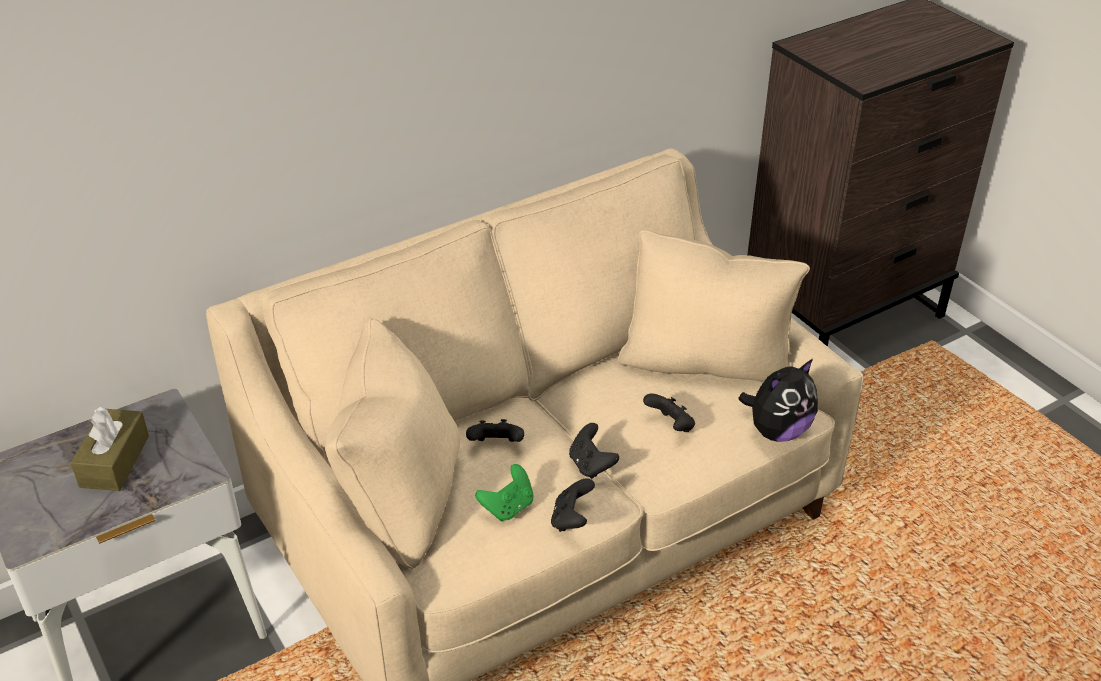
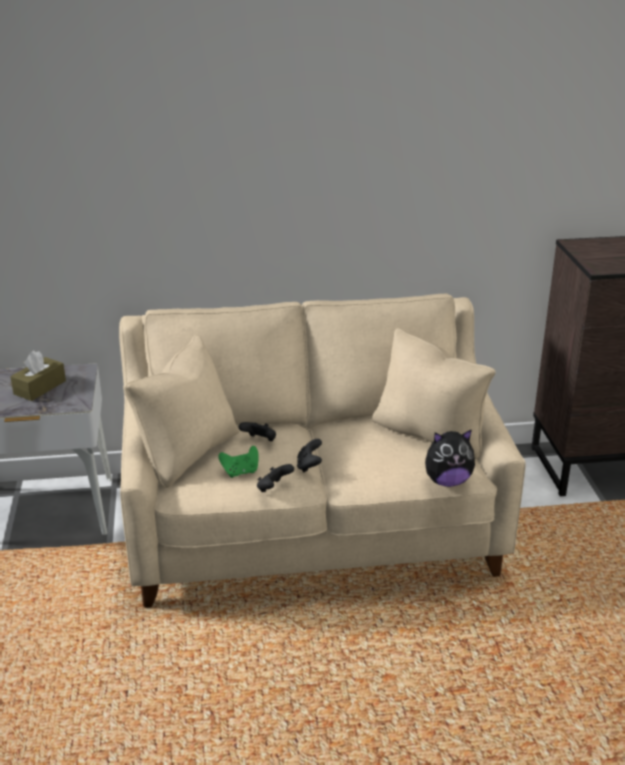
camera: 25 degrees right, 10 degrees down
(670, 426) = (375, 459): black game controller -> none

